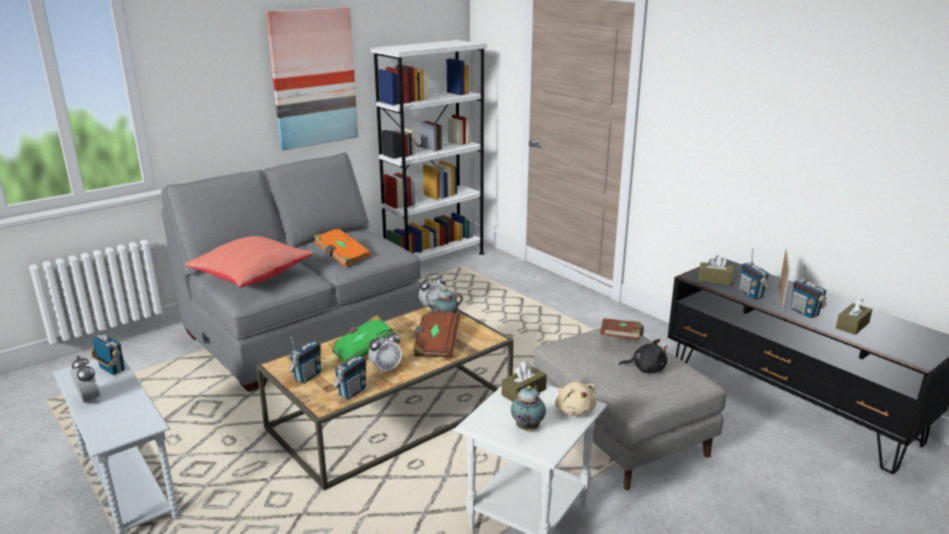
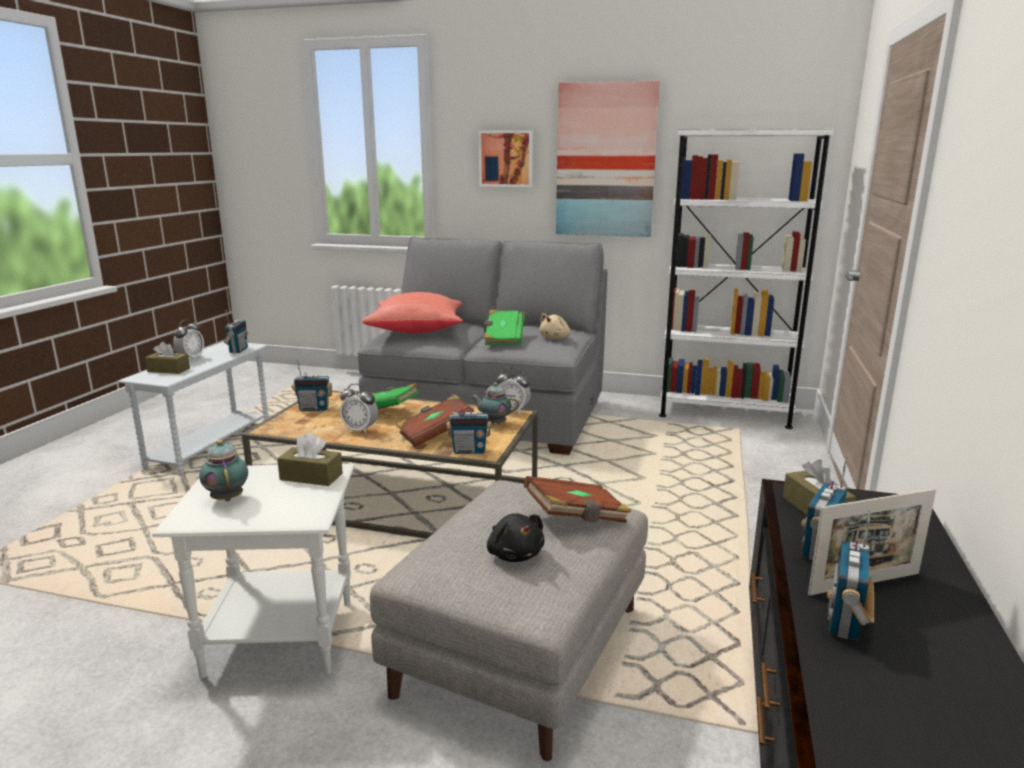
camera: 55 degrees right, 5 degrees down
(223, 87) = (506, 158): none -> picture
(341, 256) = (503, 339): orange book -> green book
(352, 392) = (303, 430): radio -> radio (469, 451)
(526, 428) = (227, 497): teapot -> teapot turned 75 degrees clockwise
(574, 410) = (292, 512): beige plush toy -> beige plush toy (555, 338)
(852, 325) = (893, 699): brown tissue box -> brown tissue box (168, 370)

